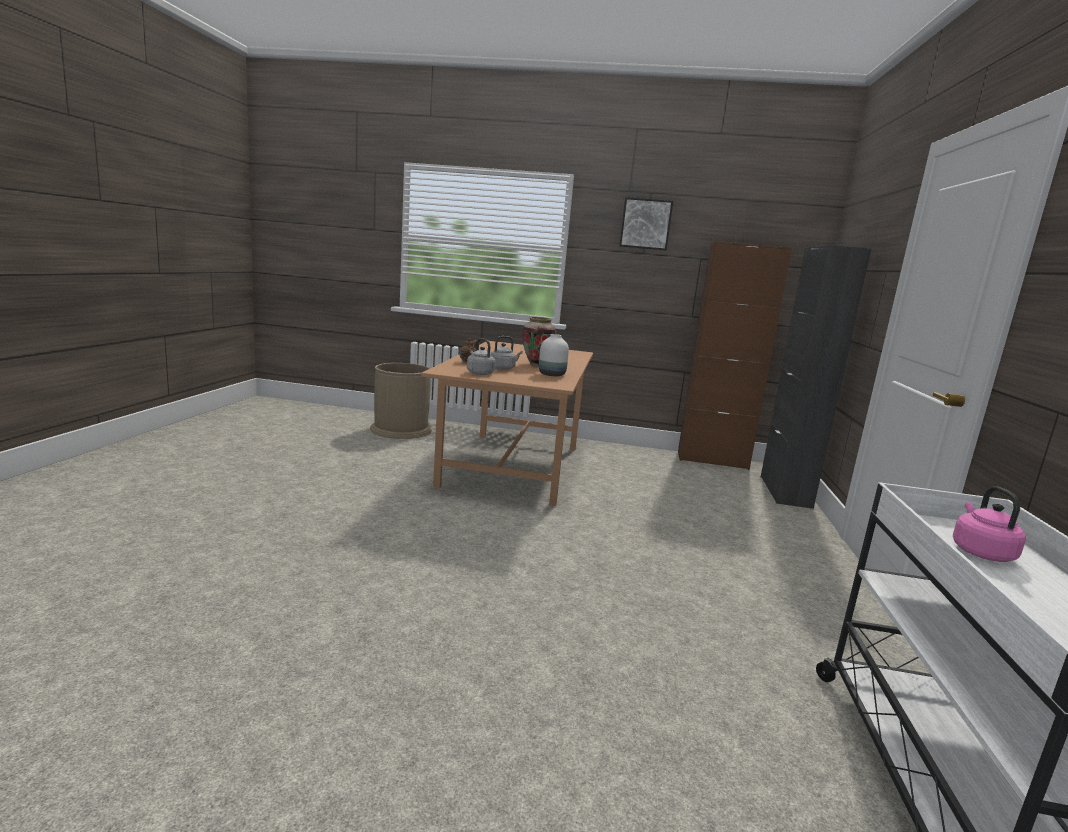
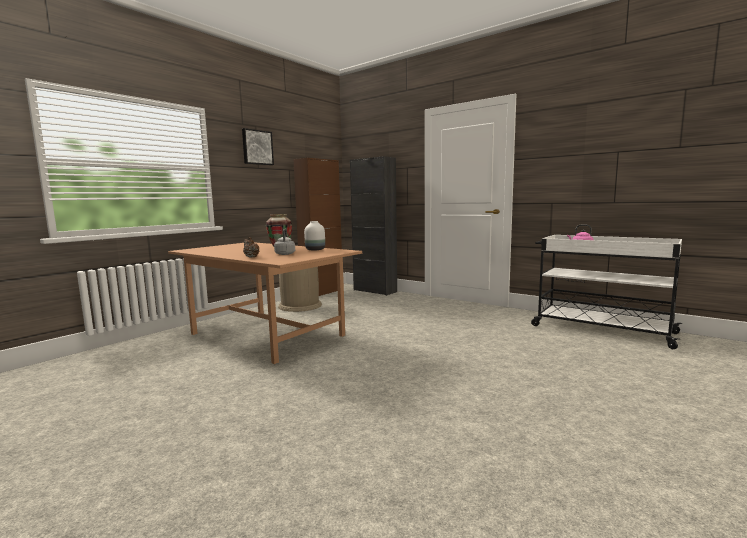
camera: 60 degrees left, 5 degrees down
(401, 429) = (119, 358): brown trash can -> brown trash can (300, 305)
(479, 373) = (296, 257): grey kettle -> none

